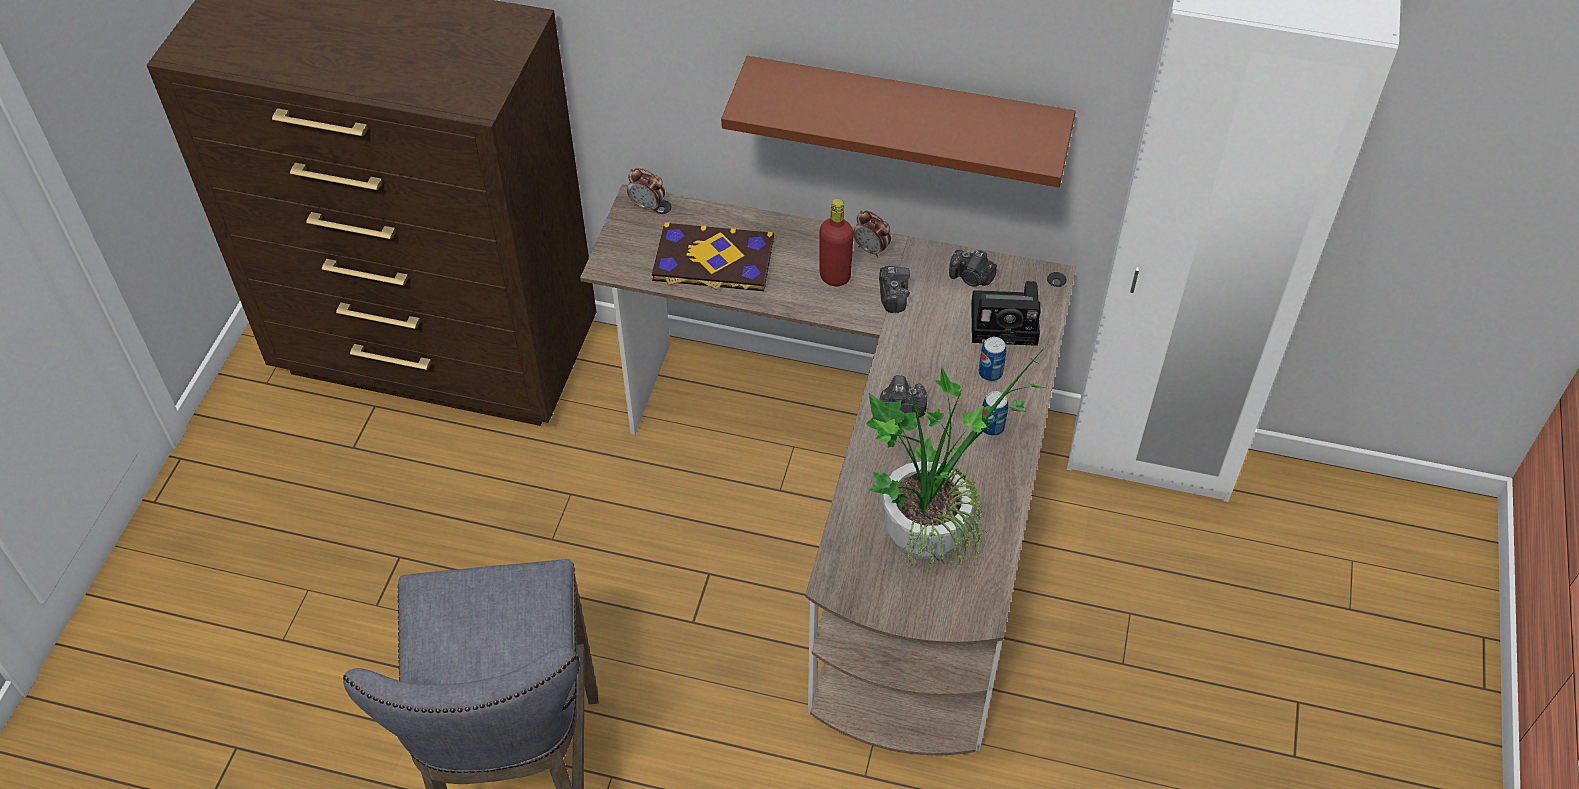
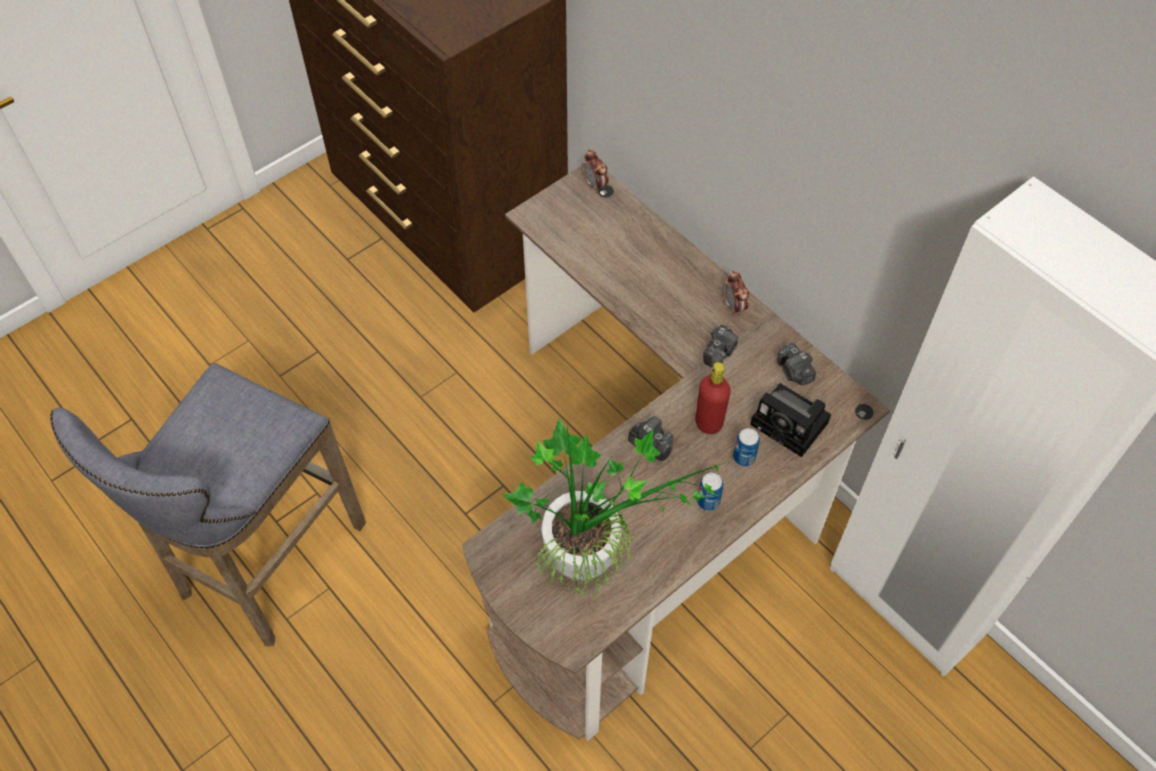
camera: 35 degrees right, 5 degrees up
(713, 261) = (607, 252): book -> none
(835, 276) = (687, 313): red bottle -> red bottle (709, 422)
(906, 116) = (791, 209): brown shelf -> none

